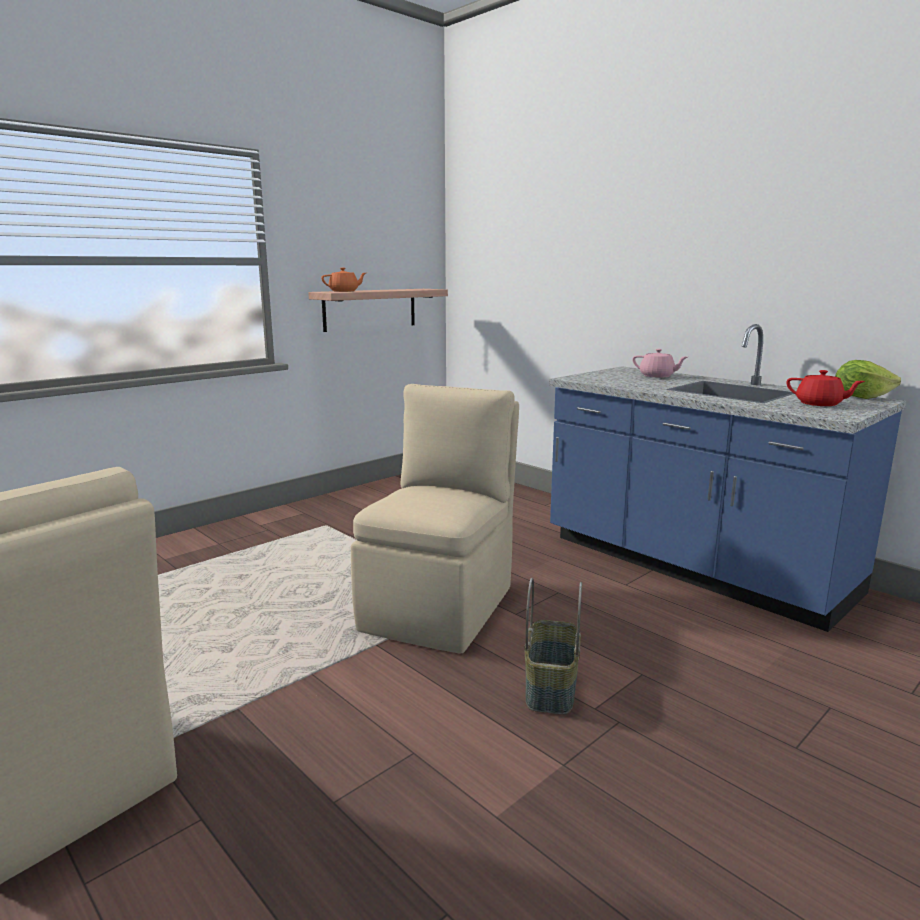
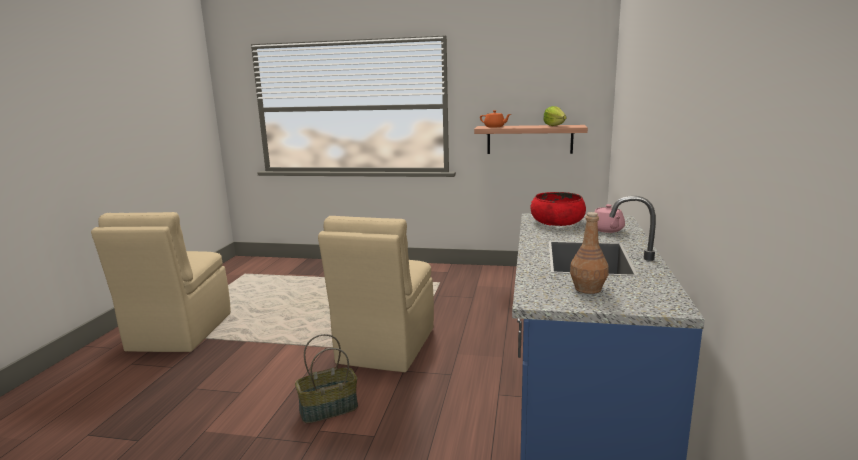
camera: 55 degrees right, 0 degrees up
(440, 606) = (385, 347): beige chair -> beige chair turned 120 degrees clockwise
(605, 378) = (557, 222): none -> red bowl
(820, 404) = (588, 289): red teapot -> brown bottle
(860, 397) = (671, 299): lettuce -> lettuce (554, 125)

